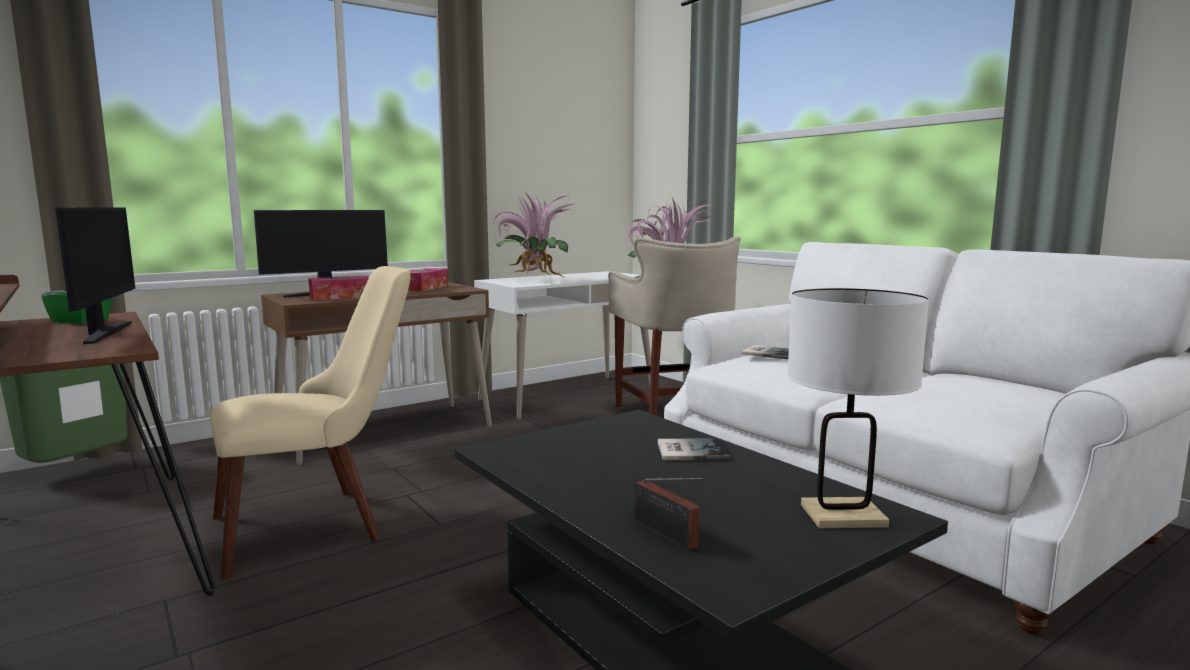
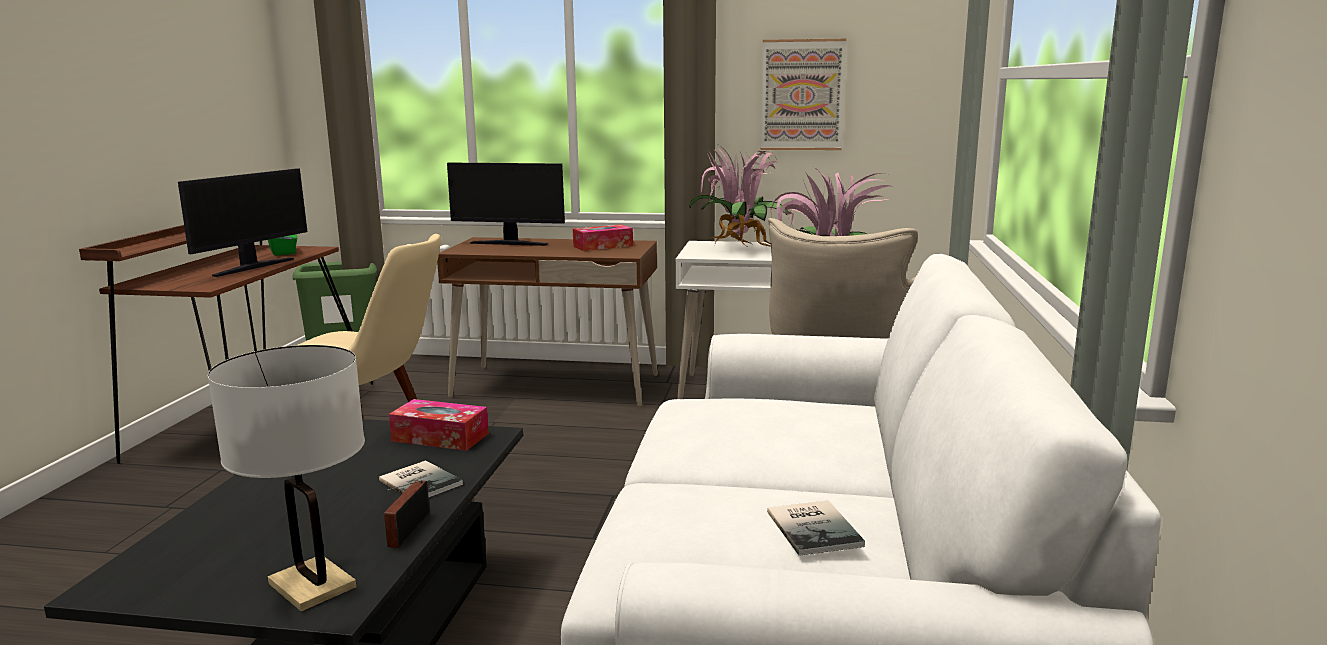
camera: 45 degrees right, 5 degrees up
(341, 297) = (502, 249): tissue box -> tissue box (440, 437)
(537, 159) = (802, 95): none -> picture
(667, 535) = (198, 536): radio -> radio (406, 532)
(769, 353) = (726, 402): book -> book (815, 527)

